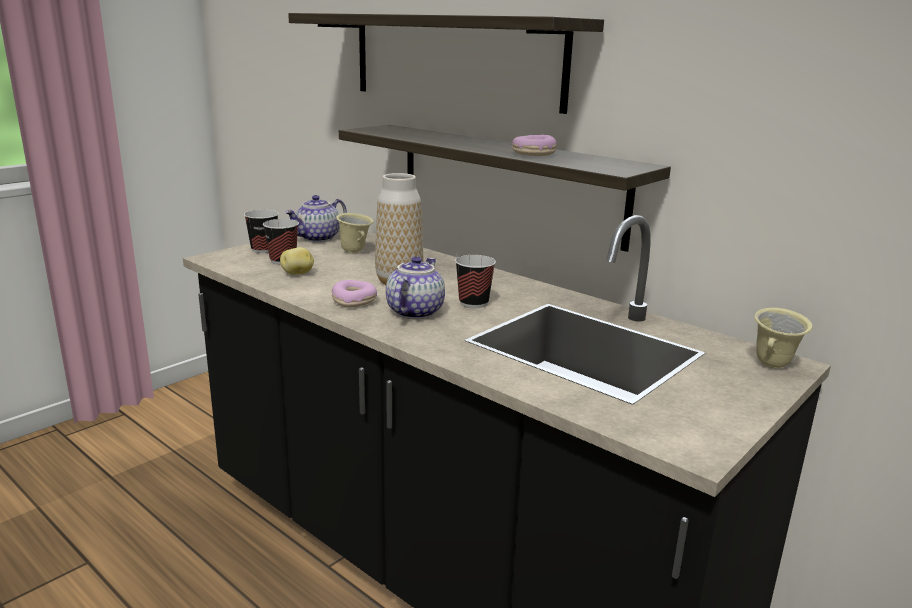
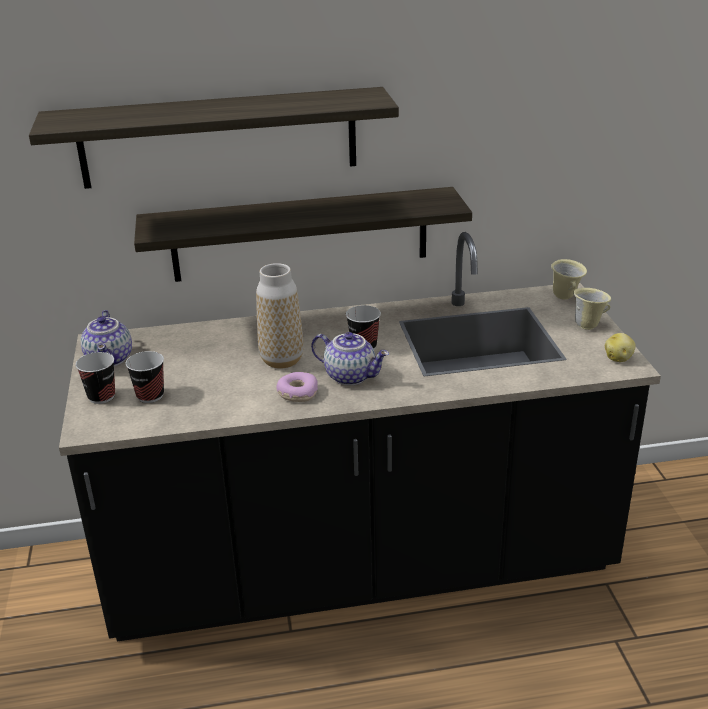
camera: 50 degrees left, 10 degrees up
(298, 274) = (198, 398): potato -> potato (618, 358)
(355, 252) = (178, 354): beige mug -> beige mug (588, 326)
(414, 312) = (351, 376): teapot -> teapot turned 150 degrees clockwise
(533, 154) = (361, 209): donut -> none

